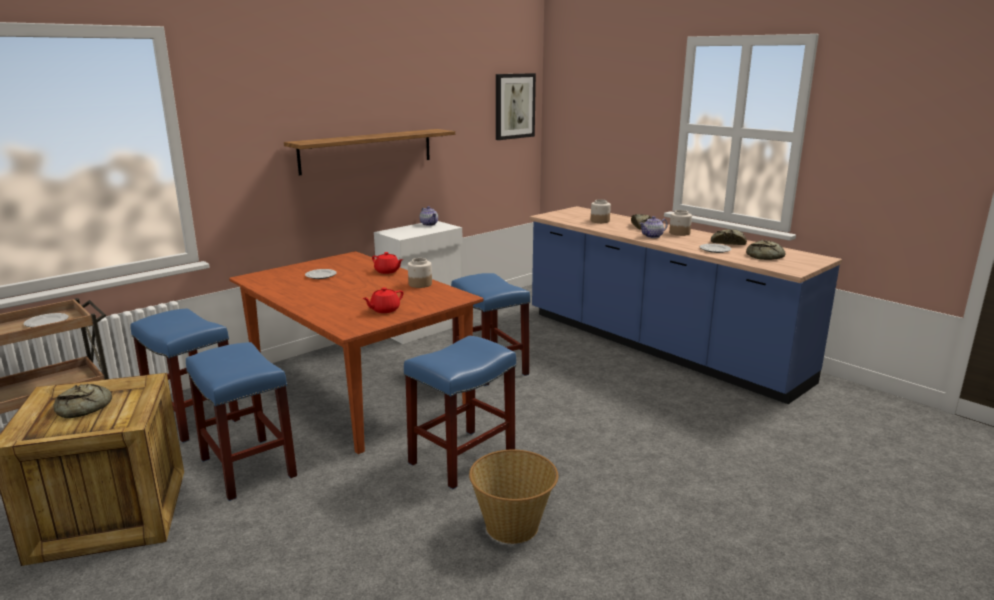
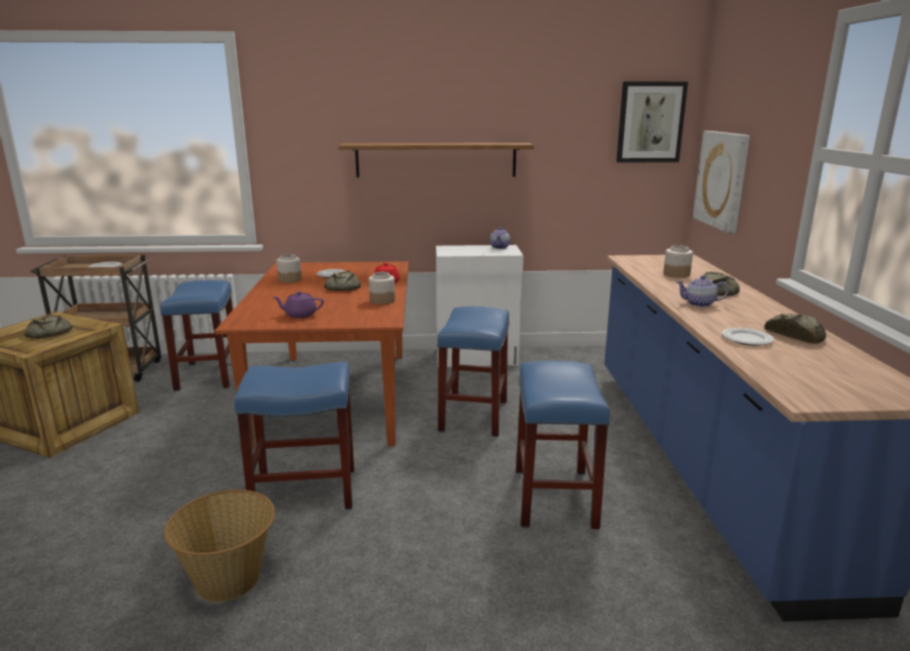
camera: 40 degrees right, 0 degrees up
(247, 467) = (171, 426): blue stool -> blue stool (553, 497)
(384, 310) = (300, 315): red teapot -> purple teapot
(581, 148) = (722, 180): none -> picture
(679, 233) = (750, 308): jar -> jar (290, 280)
(766, 256) = (811, 367): bread -> bread (342, 288)

